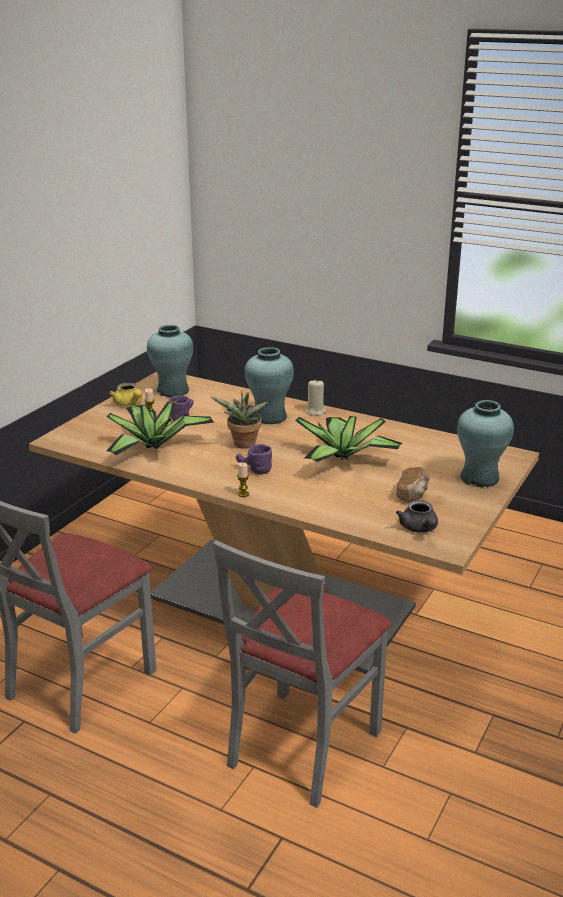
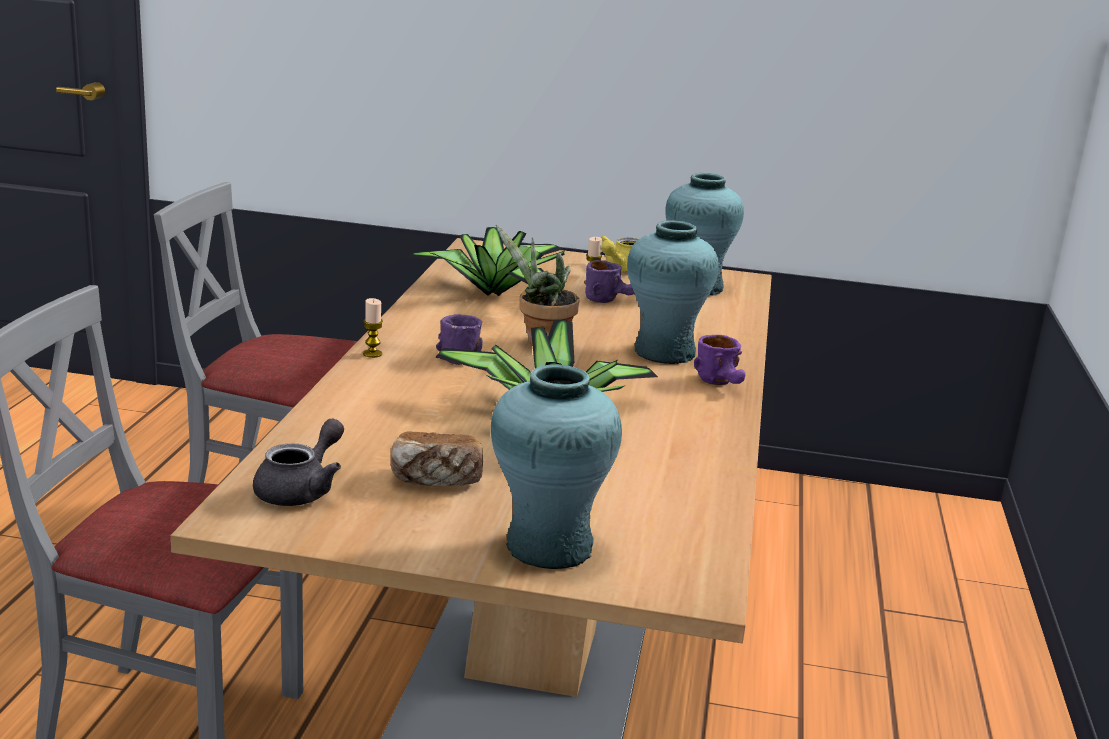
camera: 70 degrees right, 5 degrees down
(315, 412) = (723, 384): beige candle -> purple mug
(419, 529) = (301, 490): grey teapot -> grey teapot turned 150 degrees clockwise

